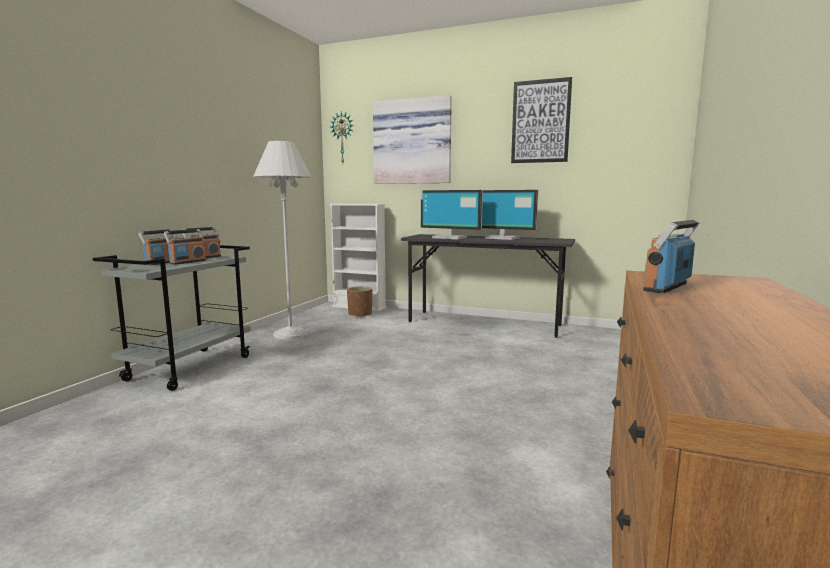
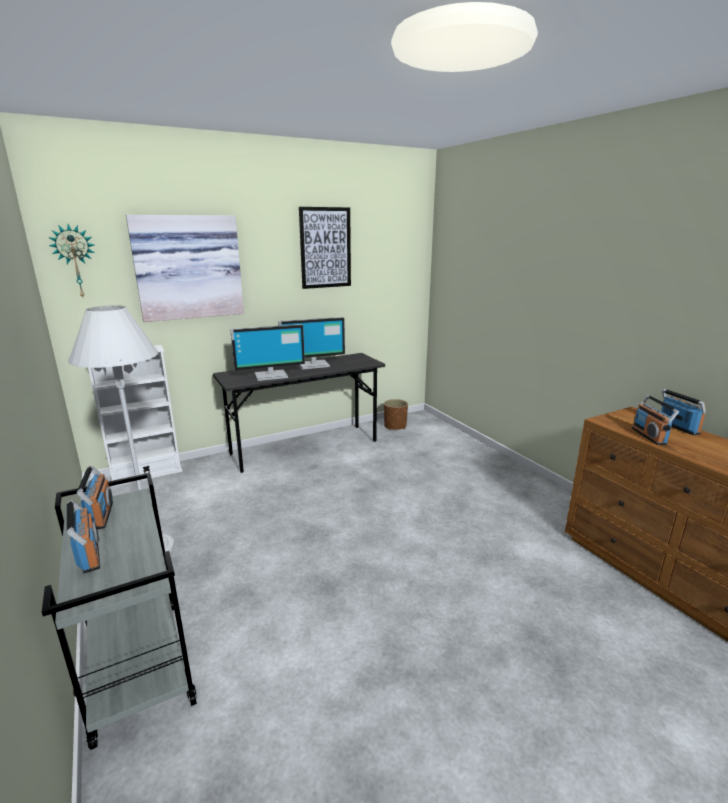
camera: 50 degrees left, 10 degrees up
(187, 262) = (122, 535): radio -> radio (678, 427)
(360, 314) = (170, 484): brown planter -> brown planter (395, 426)

